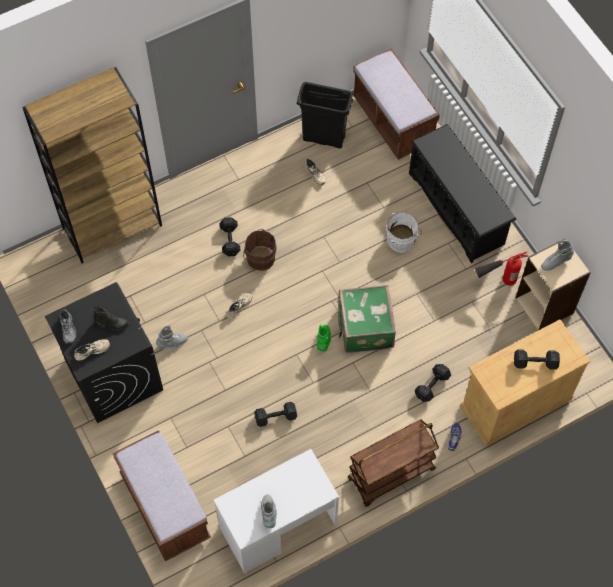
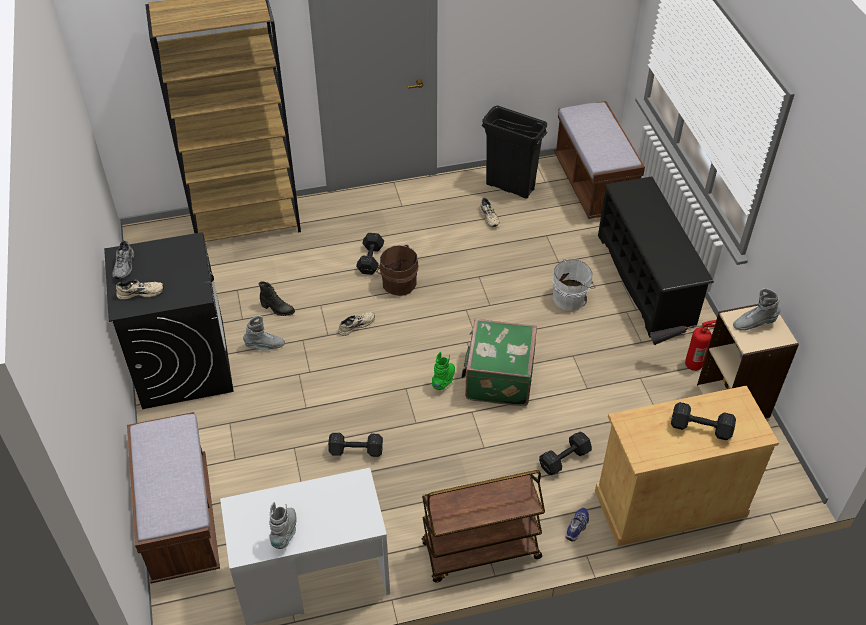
camera: 15 degrees right, 15 degrees down
(112, 324) = (177, 271): black boot -> black boot (277, 309)

